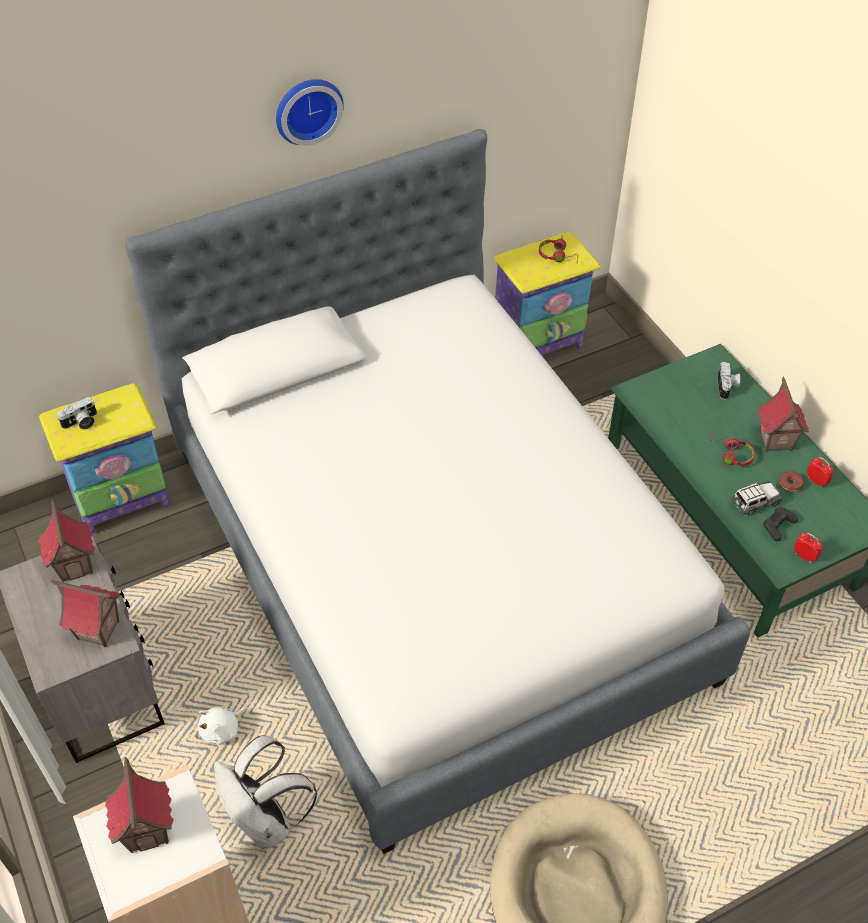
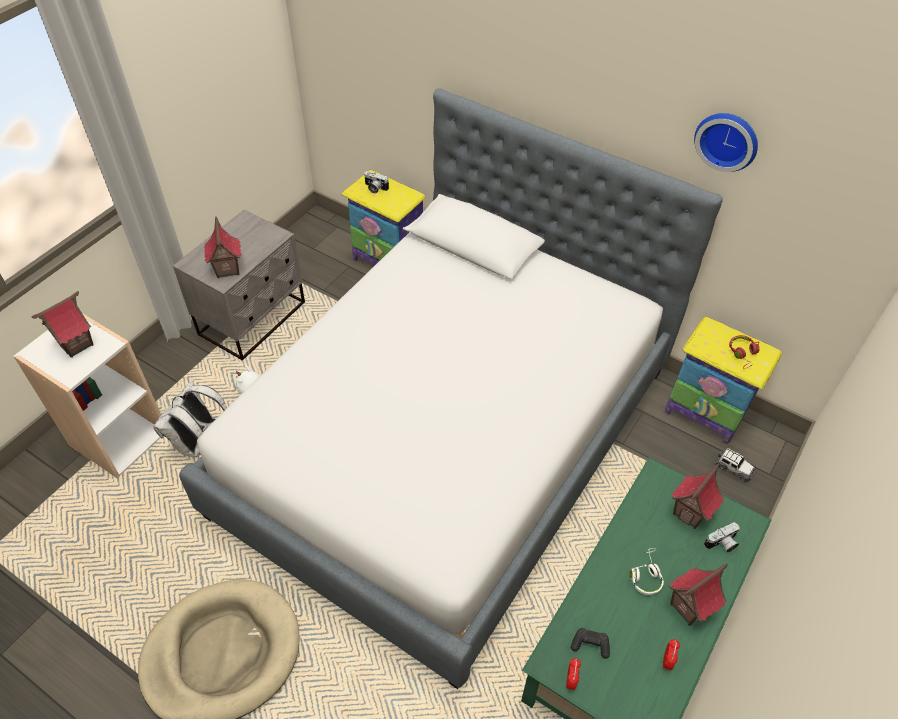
camera: 60 degrees right, 0 degrees up
(75, 565) = (267, 237): toy house -> toy house (690, 513)
(307, 109) = (590, 81): wall clock -> wall clock (727, 140)
(731, 454) = (645, 575): red headphones -> white headphones
(755, 502) = (604, 615): toy car -> toy car (734, 468)
(790, 484) = (647, 638): donut -> none

